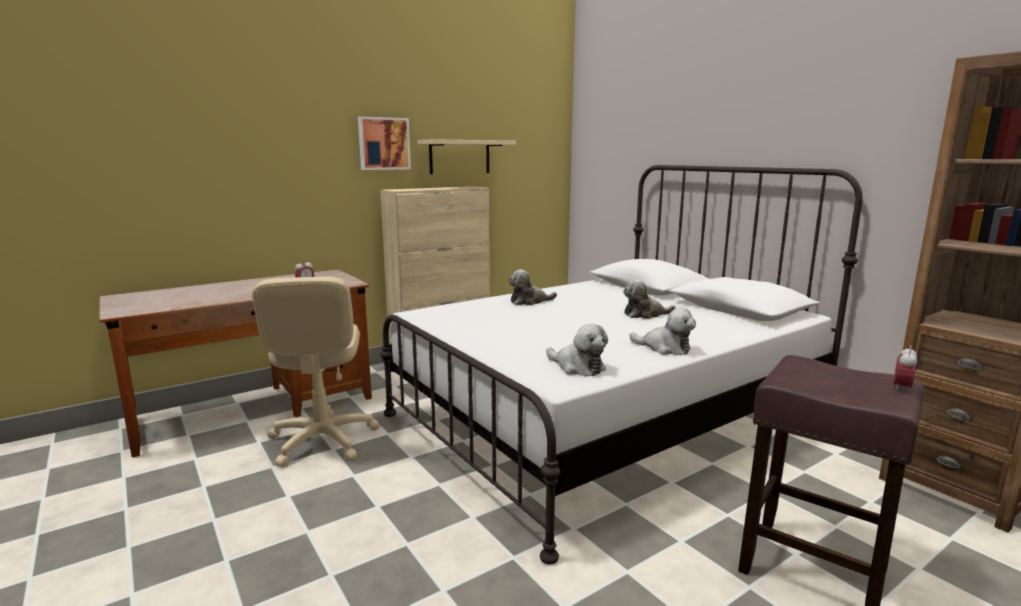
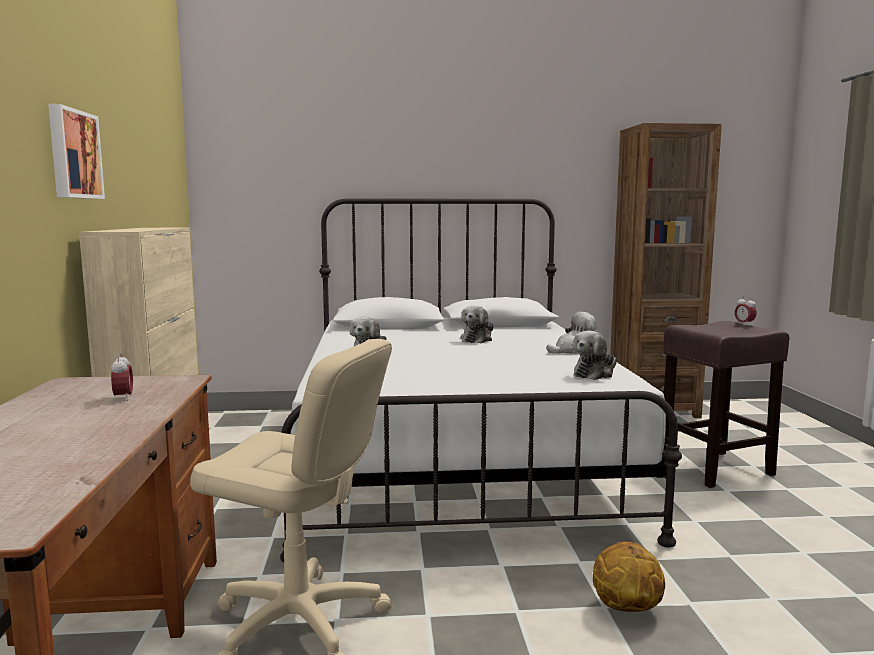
camera: 60 degrees left, 5 degrees down
(411, 555) = (625, 608): none -> basketball
(459, 157) = (128, 183): beige shelf -> none
(577, 367) = (595, 374): plush toy -> plush toy turned 150 degrees clockwise

